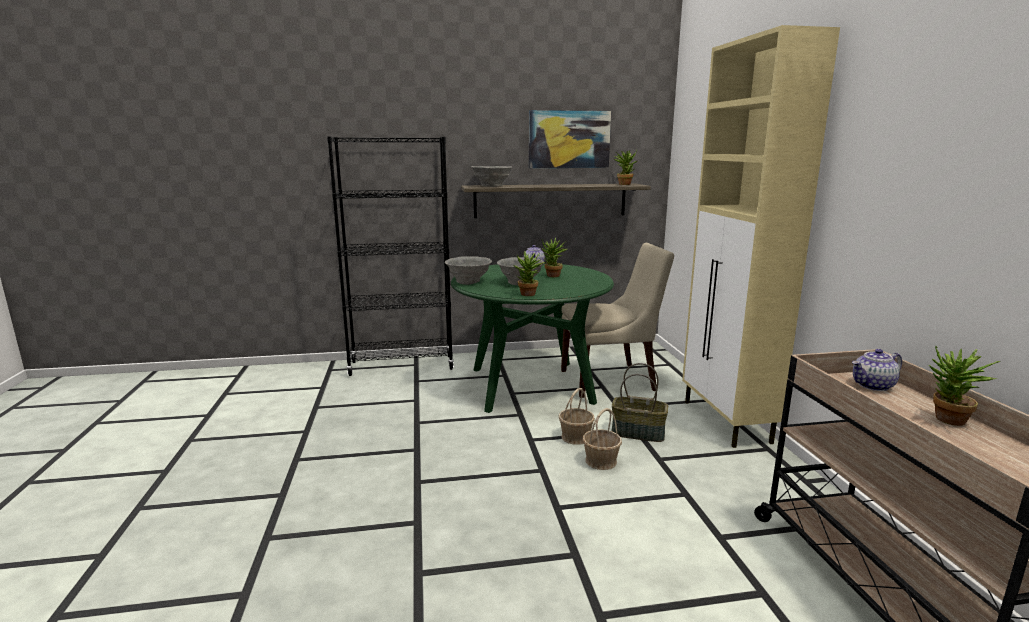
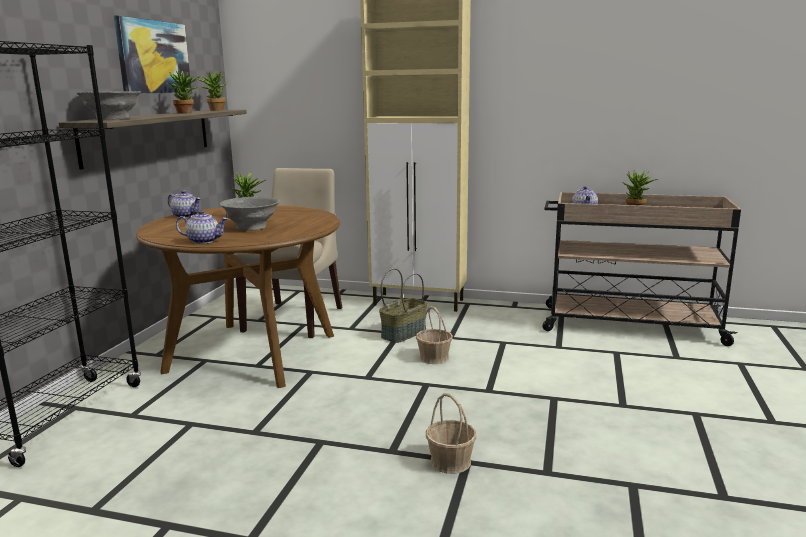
camera: 65 degrees left, 0 degrees up
(468, 281) = (204, 241): grey bowl -> teapot
(528, 295) = (307, 230): potted plant -> potted plant (187, 113)
(531, 385) = (252, 353): green dining table -> brown dining table
(576, 437) = (384, 357): basket -> basket (450, 461)

